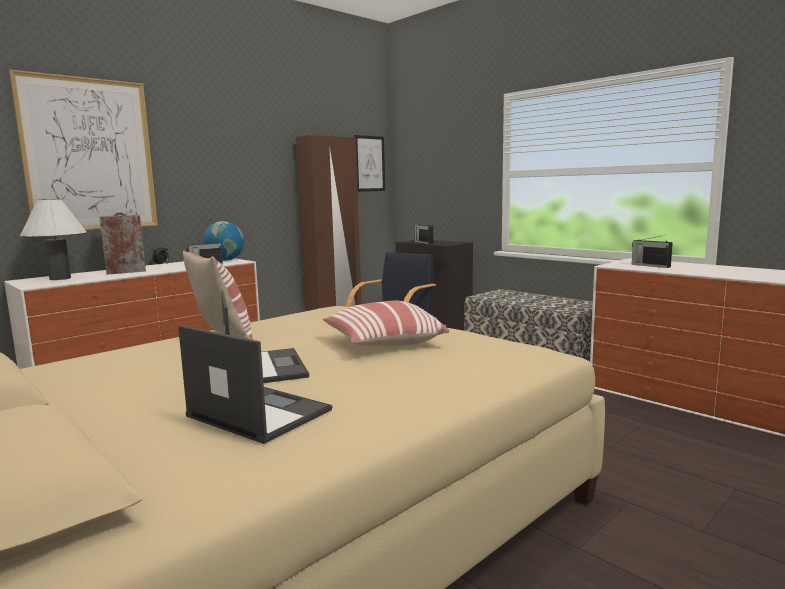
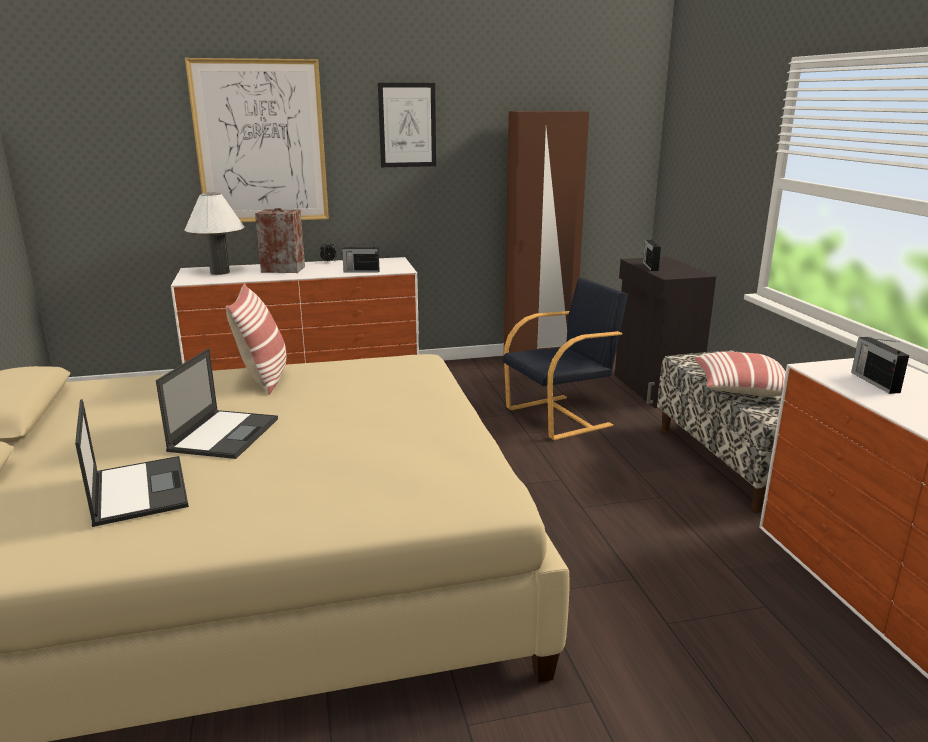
camera: 30 degrees right, 10 degrees up
(225, 260) = (392, 265): globe -> none
(369, 163) = (623, 142): picture -> picture (407, 125)
(383, 344) = (367, 431): pillow -> pillow (739, 389)

